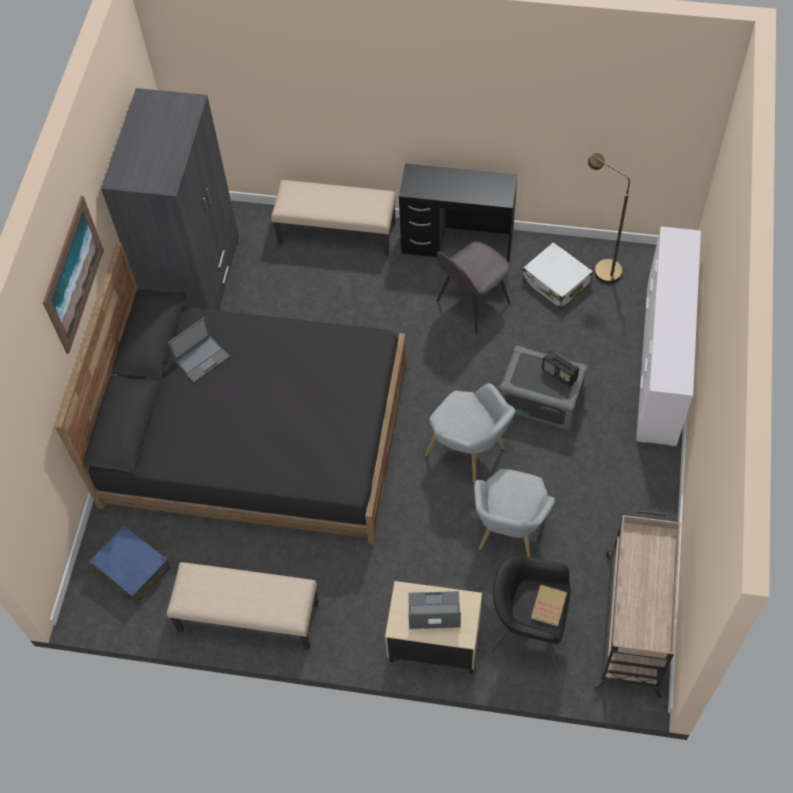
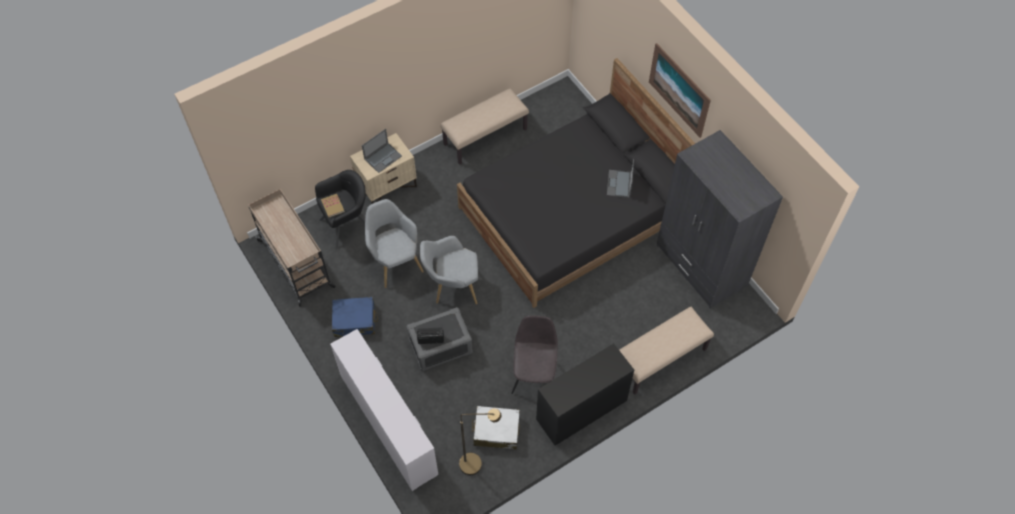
camera: 135 degrees right, 0 degrees up
(132, 569) = (560, 117): blue suitcase -> blue suitcase (355, 321)

